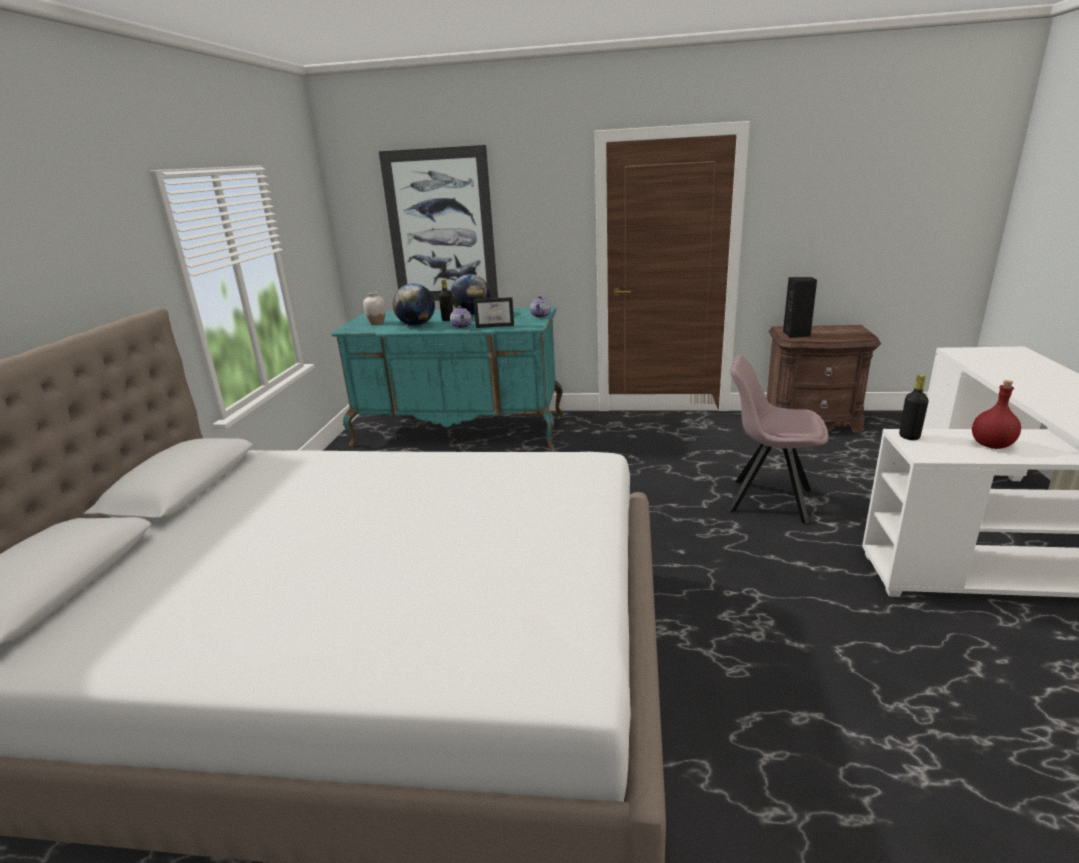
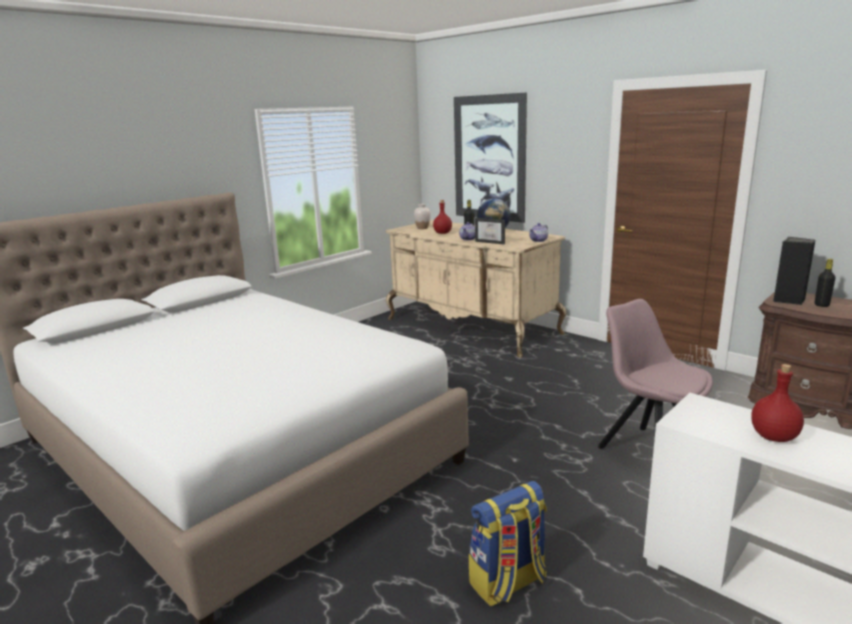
camera: 35 degrees right, 5 degrees down
(416, 325) = (443, 233): globe -> red bottle
(459, 429) = (471, 326): turquoise dresser -> beige dresser
(828, 668) = (508, 582): none -> backpack
(909, 437) = (699, 405): black bottle -> black bottle (821, 305)

